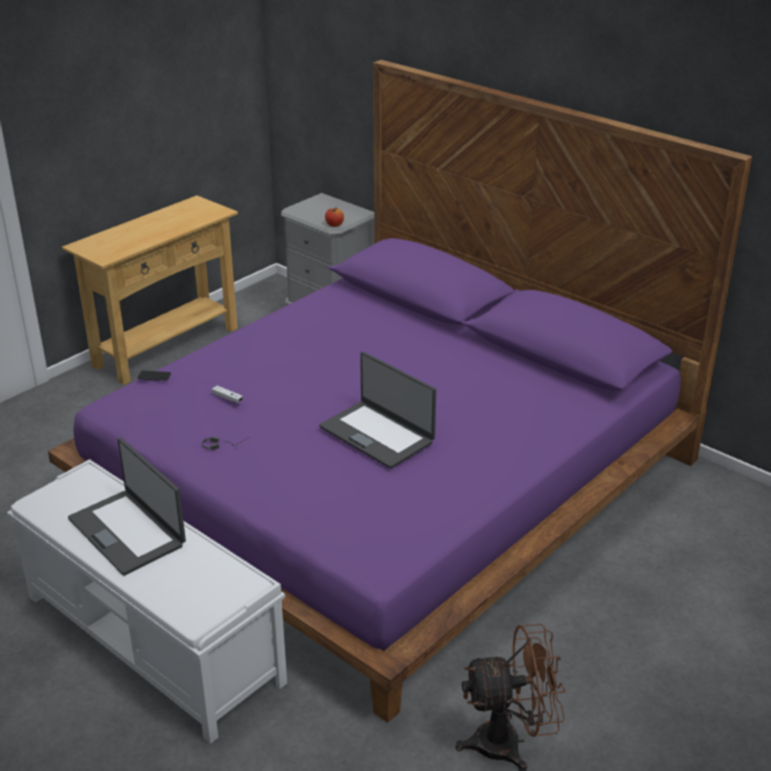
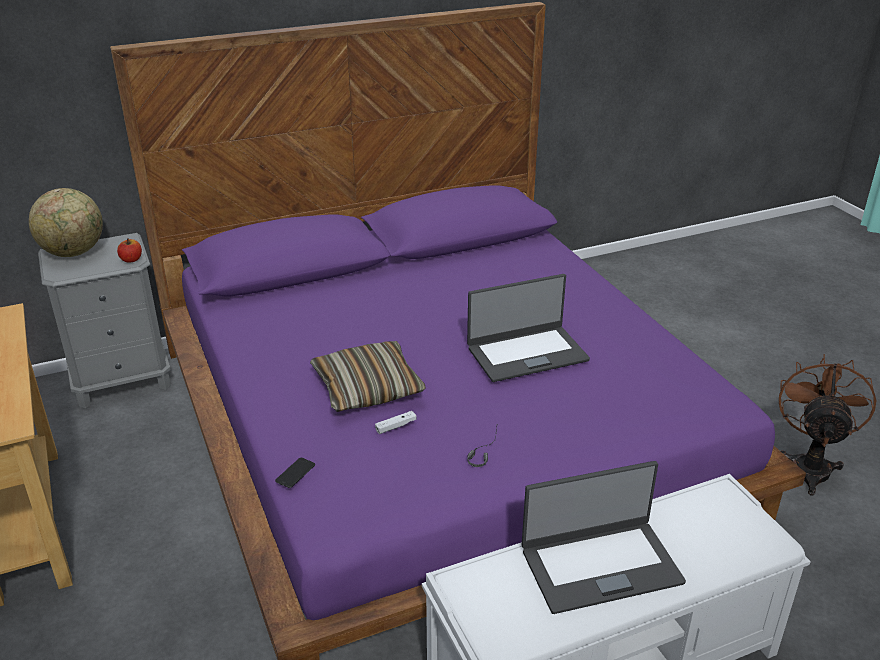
camera: 65 degrees left, 0 degrees up
(271, 374) = (367, 388): none -> pillow
(326, 204) = (74, 253): none -> globe

